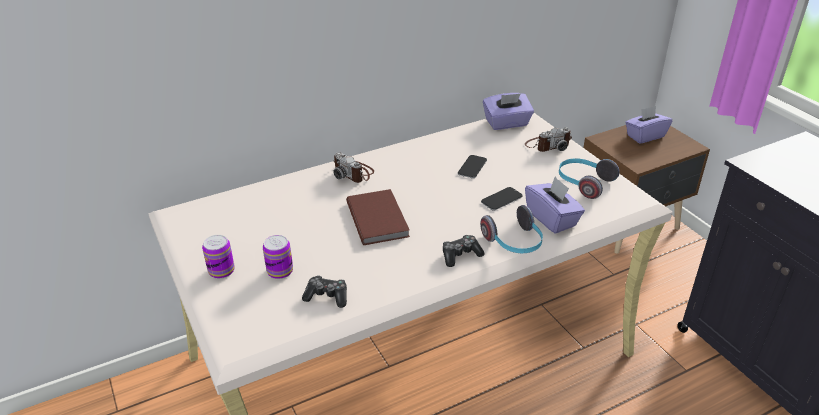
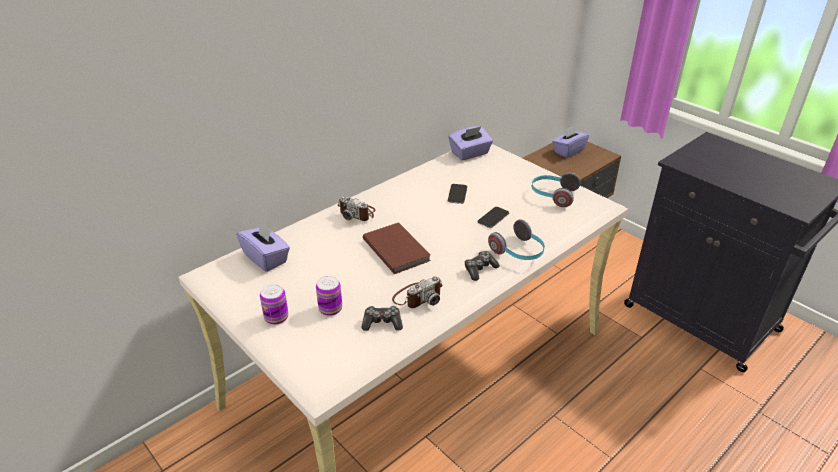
camera: 15 degrees left, 0 degrees up
(547, 145) = (511, 167): camera -> camera (417, 297)
(552, 219) = (540, 228): purple tissue box -> purple tissue box (266, 258)

